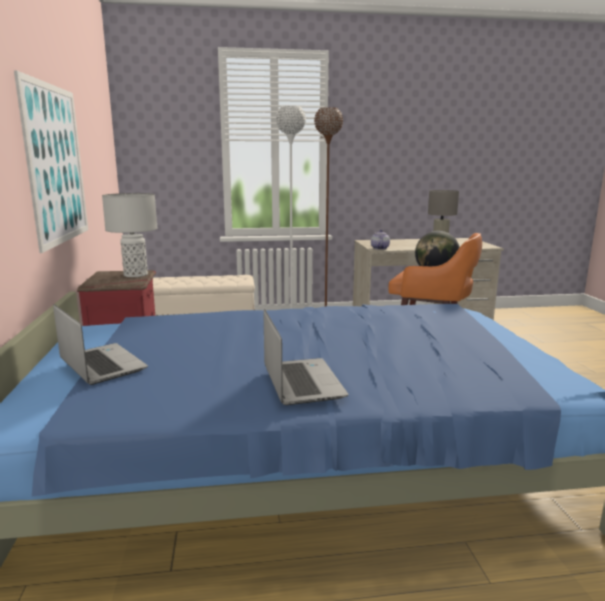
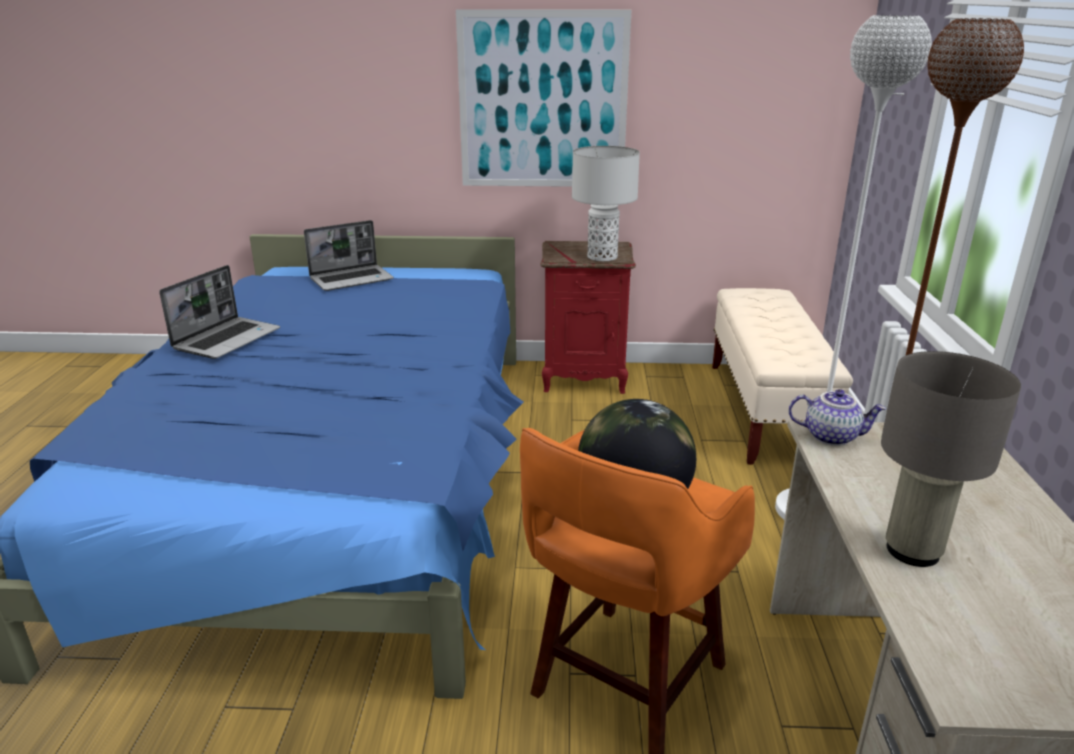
camera: 100 degrees right, 10 degrees up
(301, 382) = (227, 339): laptop -> laptop turned 60 degrees counterclockwise

